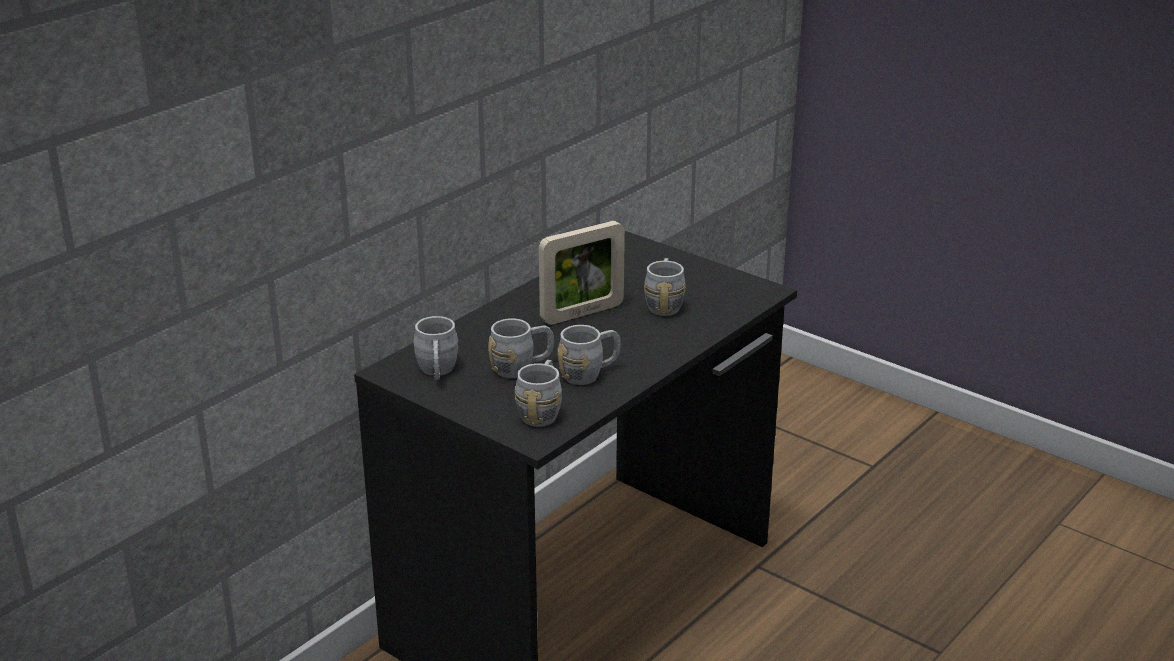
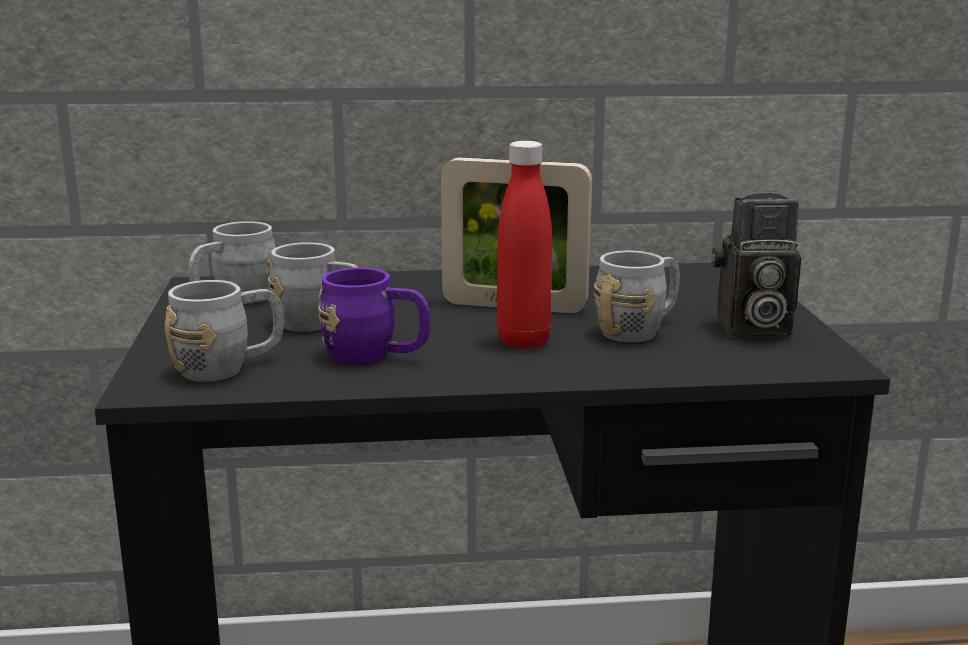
camera: 45 degrees right, 10 degrees down
(589, 374) = (375, 356): grey mug -> purple mug
(631, 334) = (523, 341): none -> red bottle
(707, 283) = (750, 330): none -> camera

